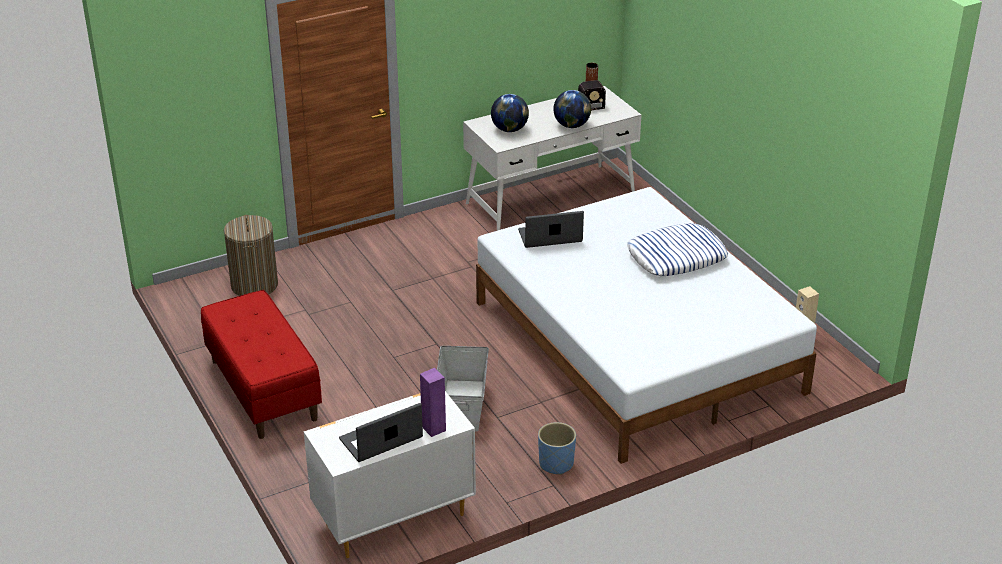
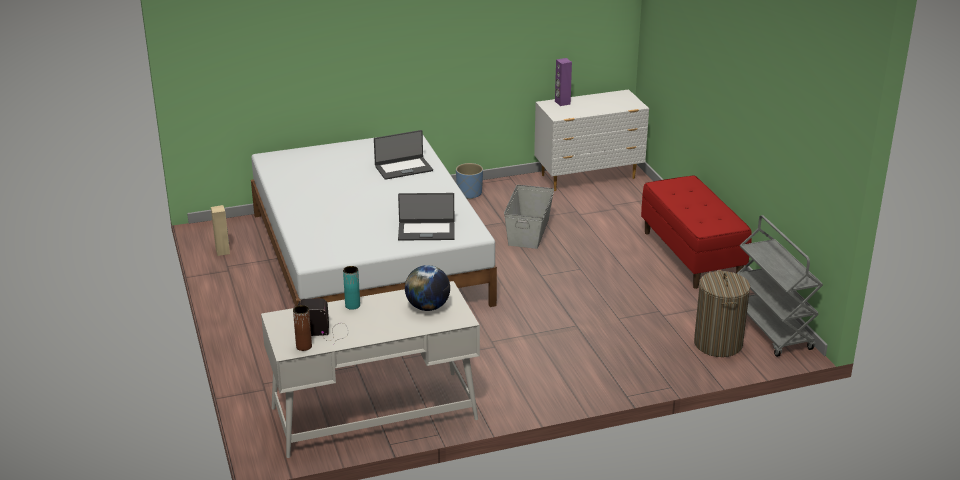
camera: 170 degrees left, 5 degrees down
(196, 306) = (772, 329): none -> grey cart
(381, 439) = (597, 101): laptop -> laptop (403, 168)
(571, 125) = (352, 305): globe -> turquoise vase
(676, 257) = (322, 205): pillow -> none

